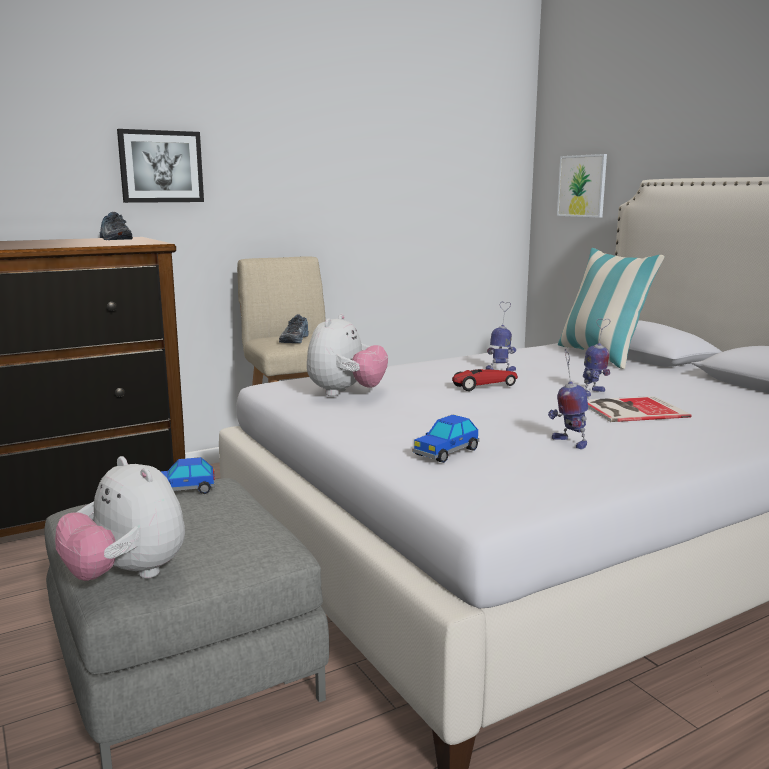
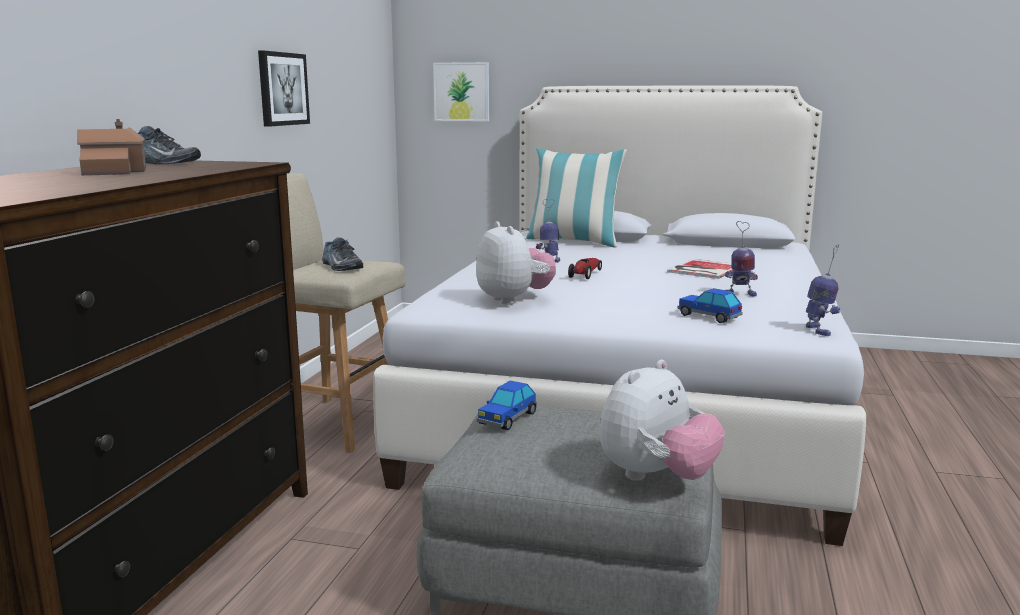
camera: 45 degrees left, 0 degrees up
(47, 242) = (116, 171): none -> toy house
(127, 575) = (656, 477): plush toy -> plush toy turned 45 degrees counterclockwise
(161, 166) = (146, 65): picture -> picture (282, 89)
(446, 452) = (709, 317): toy car -> toy car turned 135 degrees clockwise
(593, 393) = (653, 265): toy robot -> toy robot (819, 331)

